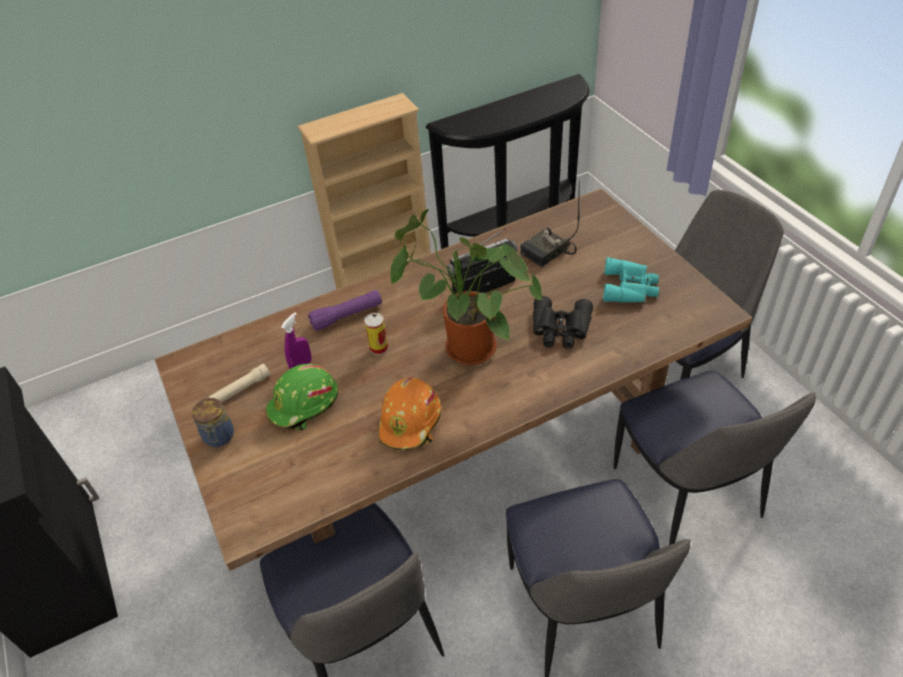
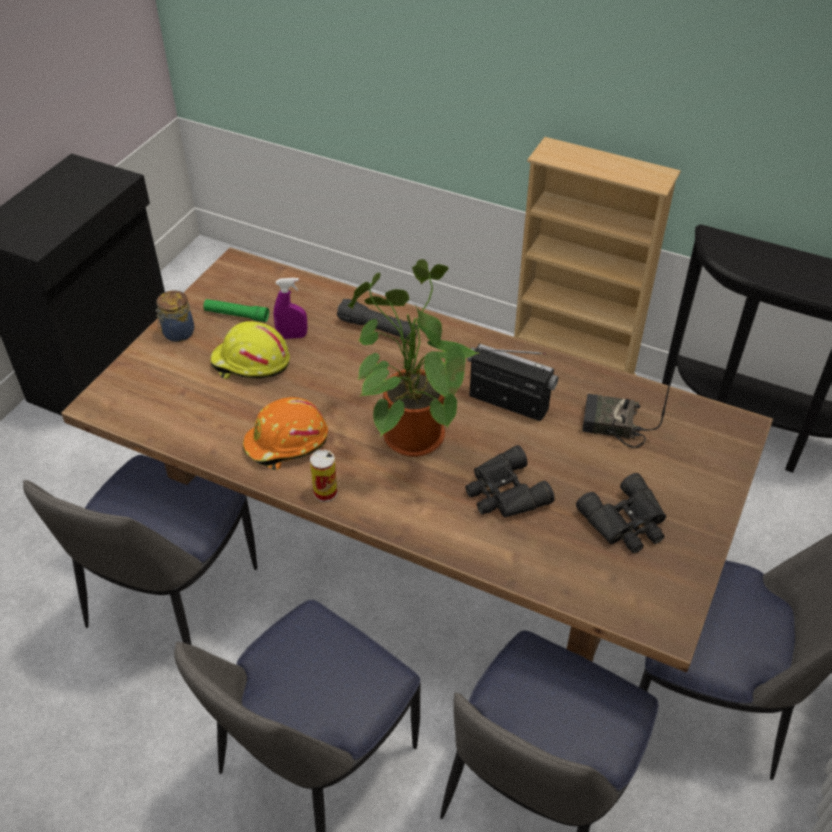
camera: 50 degrees right, 0 degrees up
(240, 390) = (236, 315): beige flashlight -> green flashlight
(304, 405) = (250, 363): green hard hat -> yellow hard hat
(347, 316) = (378, 329): purple flashlight -> black flashlight
(379, 348) = (357, 372): can -> can (325, 492)
(630, 287) = (626, 523): turquoise binoculars -> black binoculars

